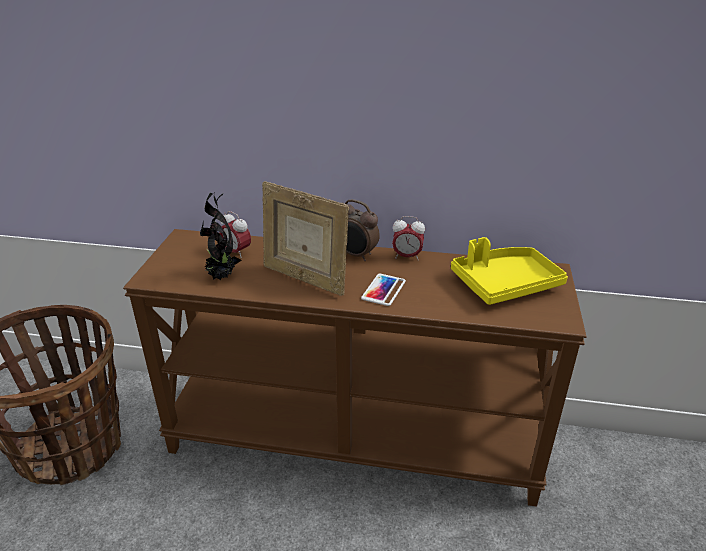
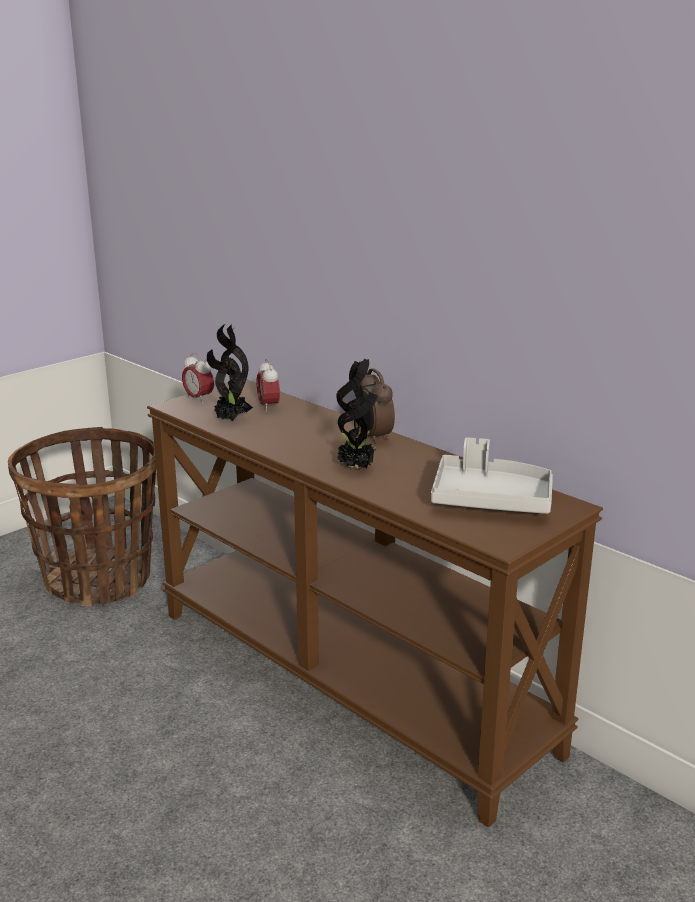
camera: 35 degrees right, 10 degrees down
(304, 278) = (298, 440): picture frame -> none
(383, 290) = (357, 468): phone -> potted plant
(407, 257) = (423, 452): alarm clock -> alarm clock (198, 399)
(504, 284) = (490, 500): yellow tray -> grey tray

